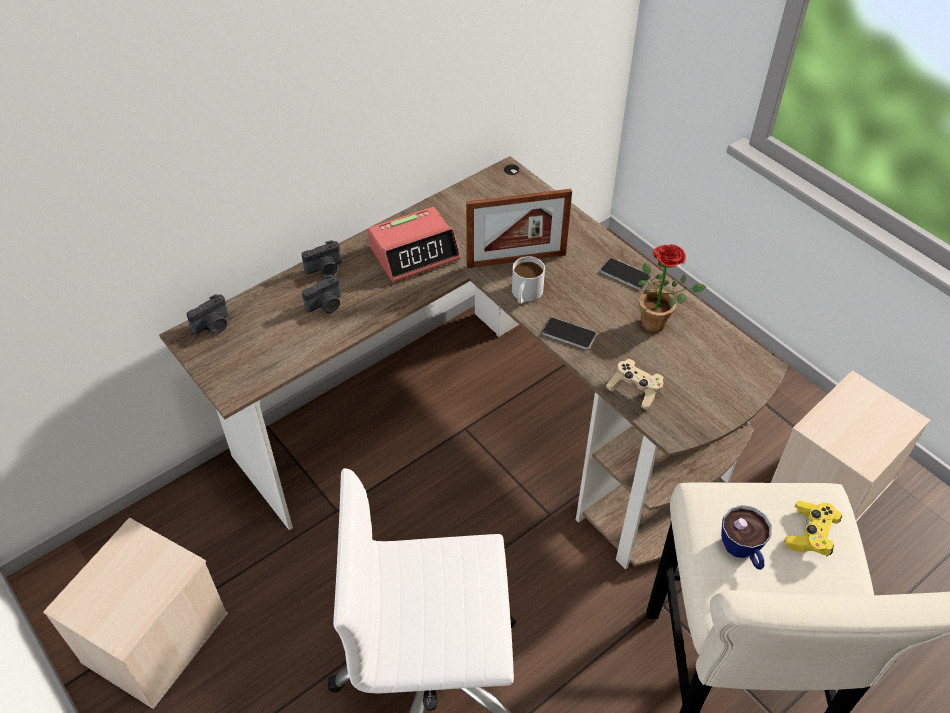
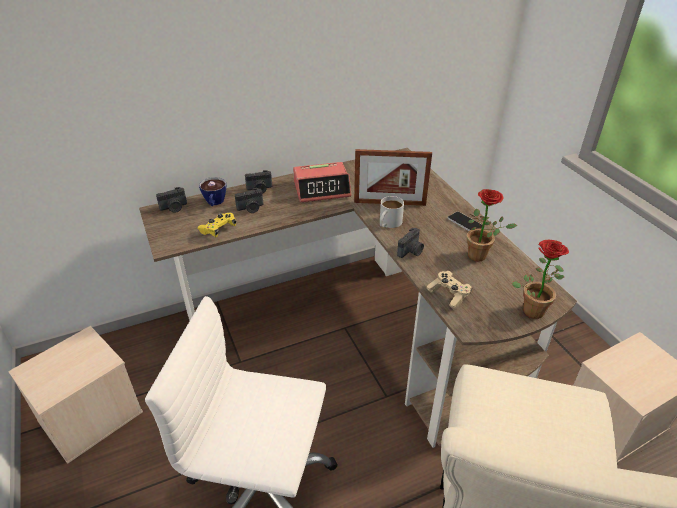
camera: 15 degrees right, 10 degrees down
(569, 334) = (411, 251): phone -> camera
(739, 388) = (533, 308): none -> potted plant
(743, 551) = (502, 424): cup -> cup (215, 203)
(810, 534) = (566, 424): yellow game controller -> yellow game controller (218, 229)

